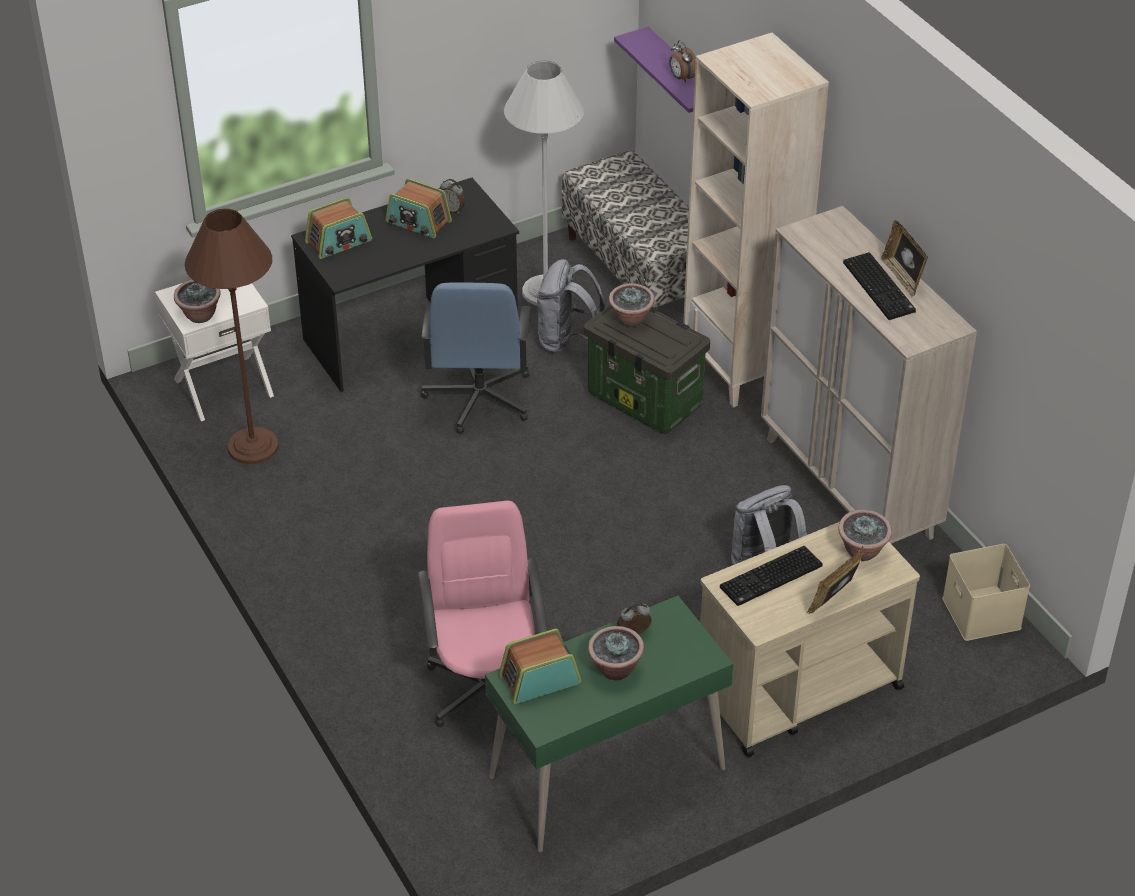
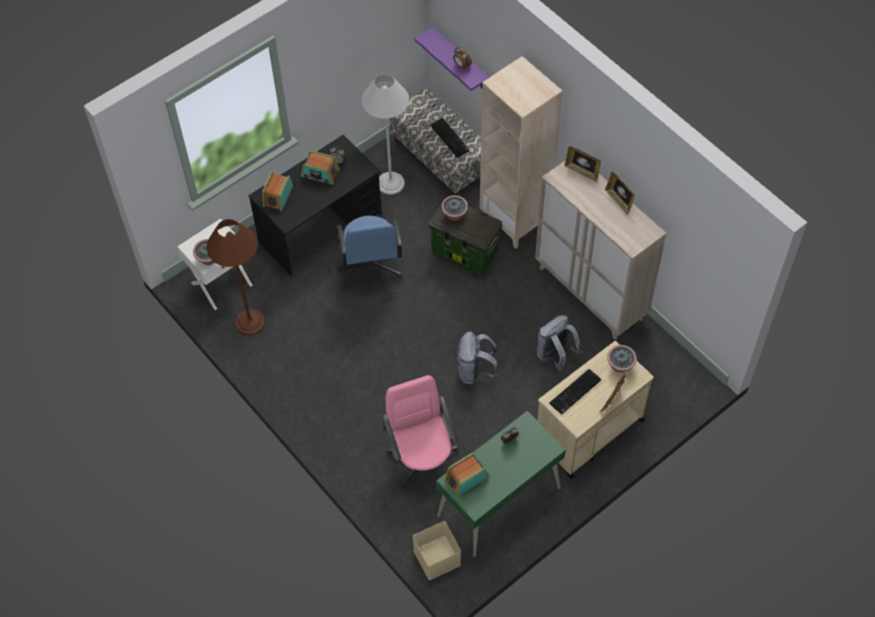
camera: 10 degrees left, 15 degrees up
(339, 242) = (277, 196): radio -> radio turned 150 degrees clockwise
(567, 341) = (411, 217): grey backpack -> grey backpack (475, 372)
(615, 669) = (504, 464): potted plant -> none
(847, 231) = (582, 171): none -> picture frame
(880, 287) = (608, 210): keyboard -> keyboard (450, 138)
(983, 614) = (677, 364): beige storage box -> beige storage box (438, 558)

